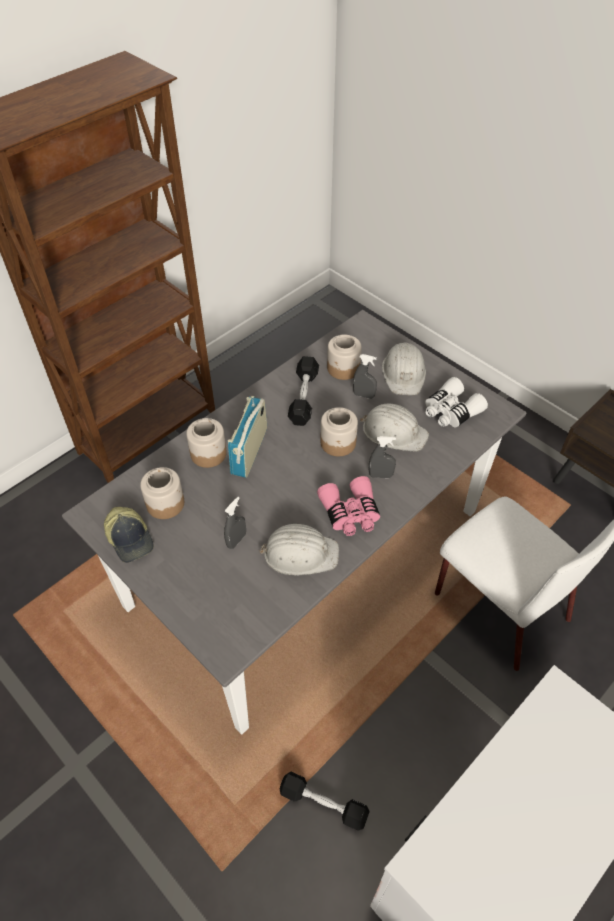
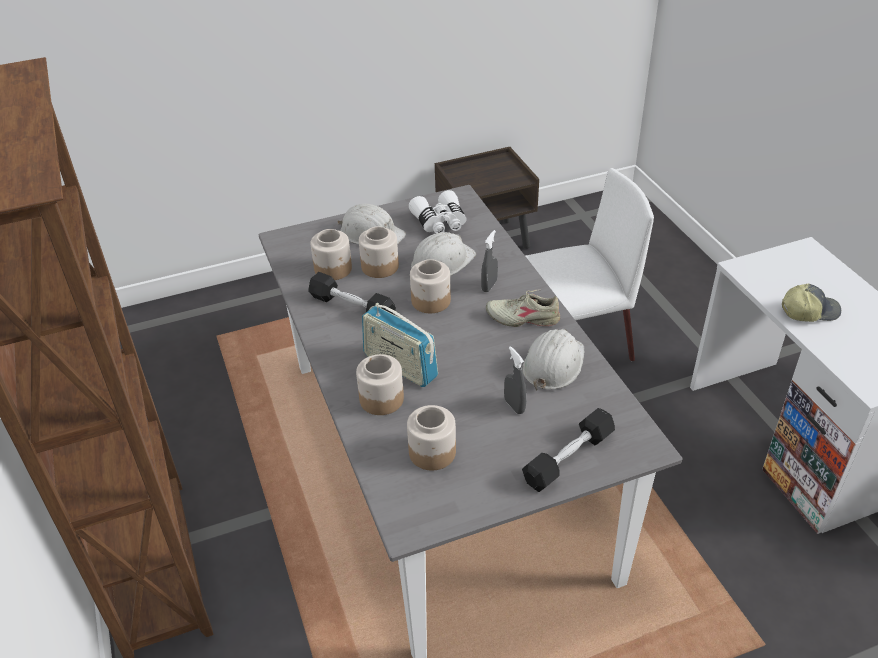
camera: 65 degrees left, 10 degrees down
(131, 539) = (466, 494): cap -> cap (808, 311)
(323, 803) = (717, 538): black dumbbell -> black dumbbell (568, 458)
(350, 513) = (523, 318): pink binoculars -> beige shoe
(363, 395) = (380, 267): grey spray bottle -> jar

